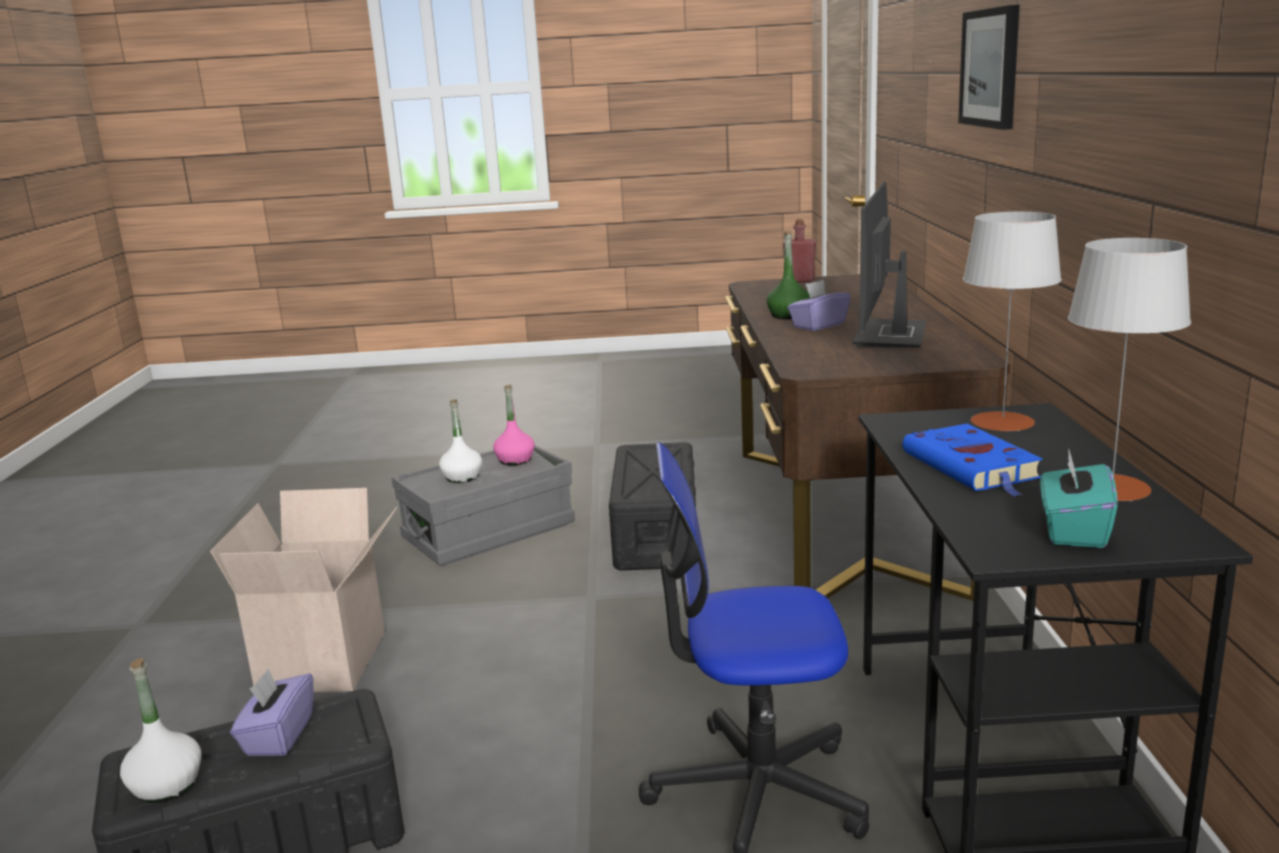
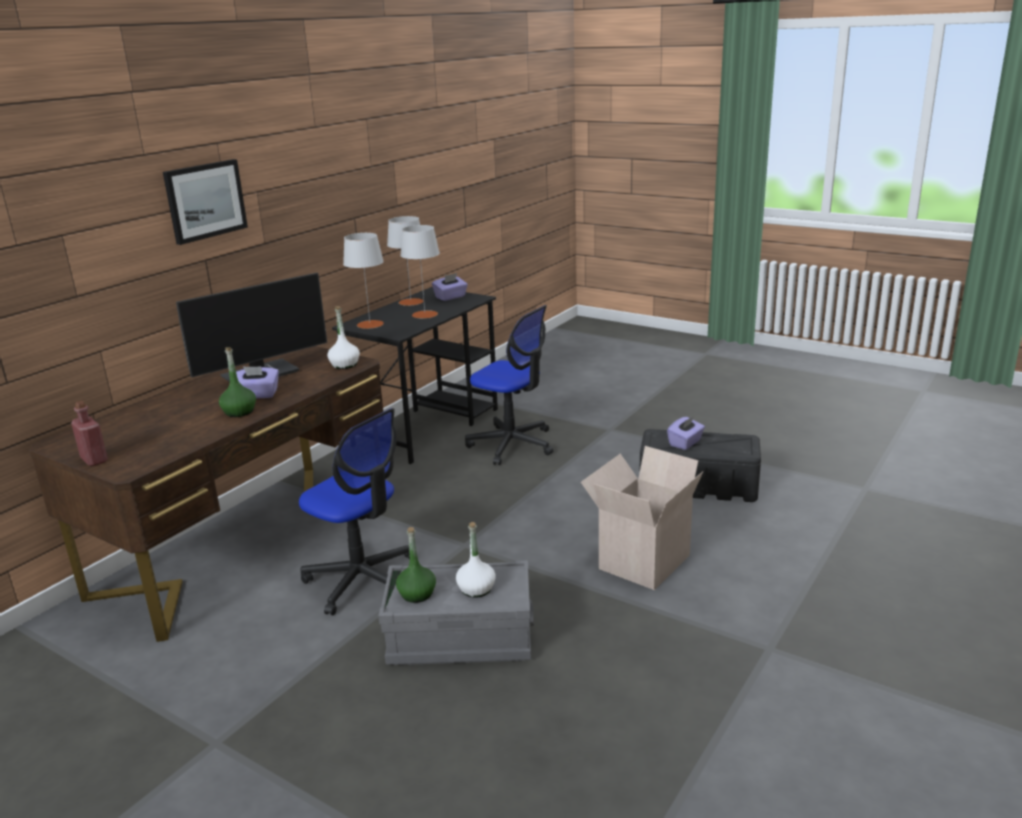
camera: 145 degrees left, 5 degrees up
(166, 786) = (731, 439): white bottle -> white bottle (345, 365)
(515, 460) = (417, 594): pink bottle -> green bottle
(656, 533) = (362, 579): black storage box -> office chair
(972, 467) = (425, 314): blue book -> grey table lamp
(1073, 530) = (450, 297): turquoise tissue box -> purple tissue box

